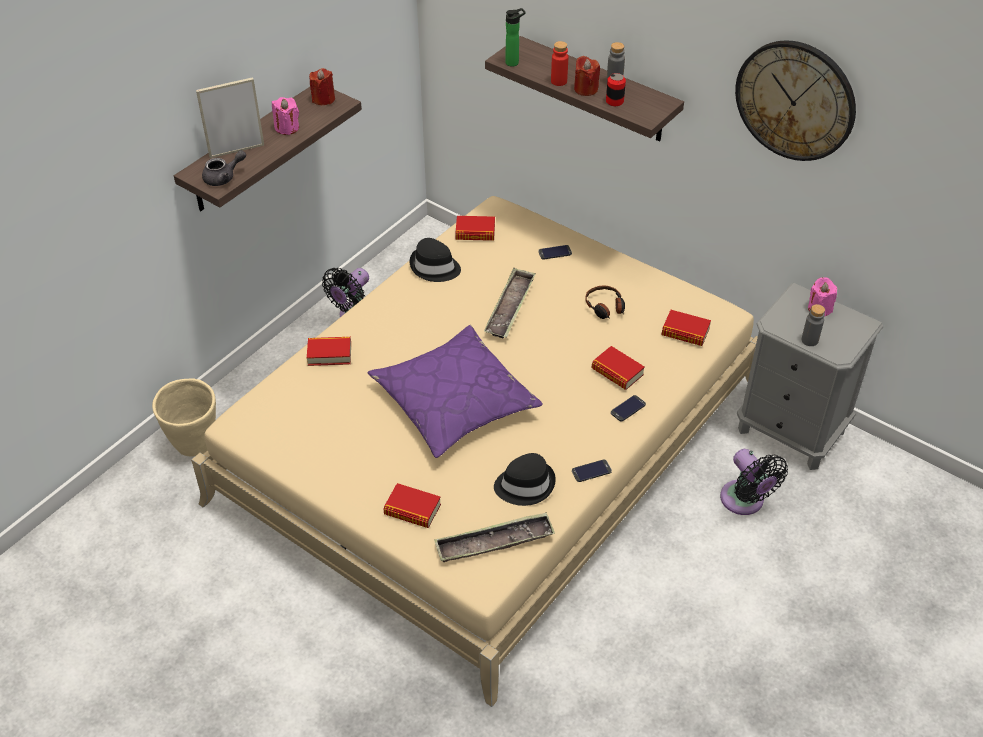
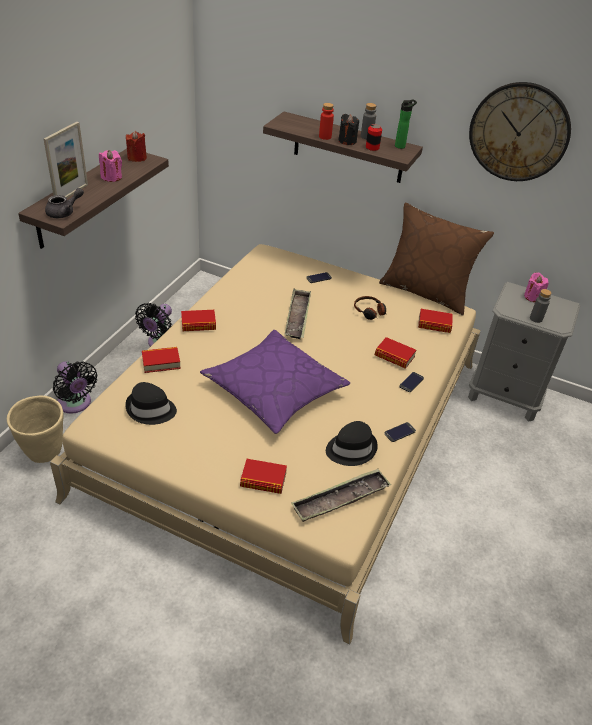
camera: 15 degrees left, 5 degrees down
(236, 150) = (71, 193): picture frame -> picture frame turned 150 degrees clockwise
(434, 267) = (230, 294): black hat -> black hat (150, 410)
(475, 232) = (255, 268): book -> book (198, 324)
(514, 62) = (286, 126): bottle -> bottle (401, 146)
(585, 89) = (347, 141): red candle -> black candle
(692, 284) = (426, 292): none -> brown pillow
(745, 501) = (491, 449): black fan -> black fan (76, 404)

